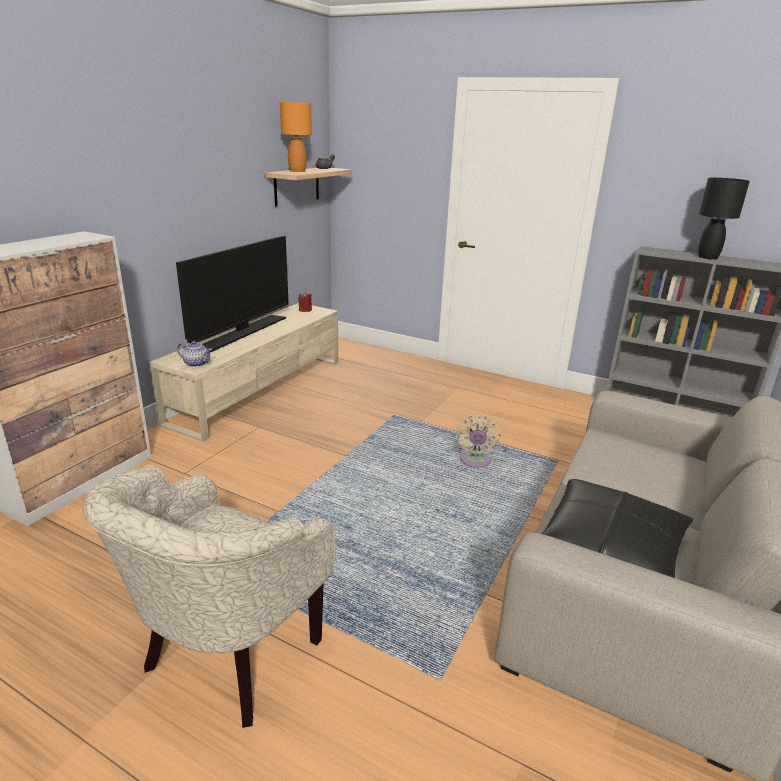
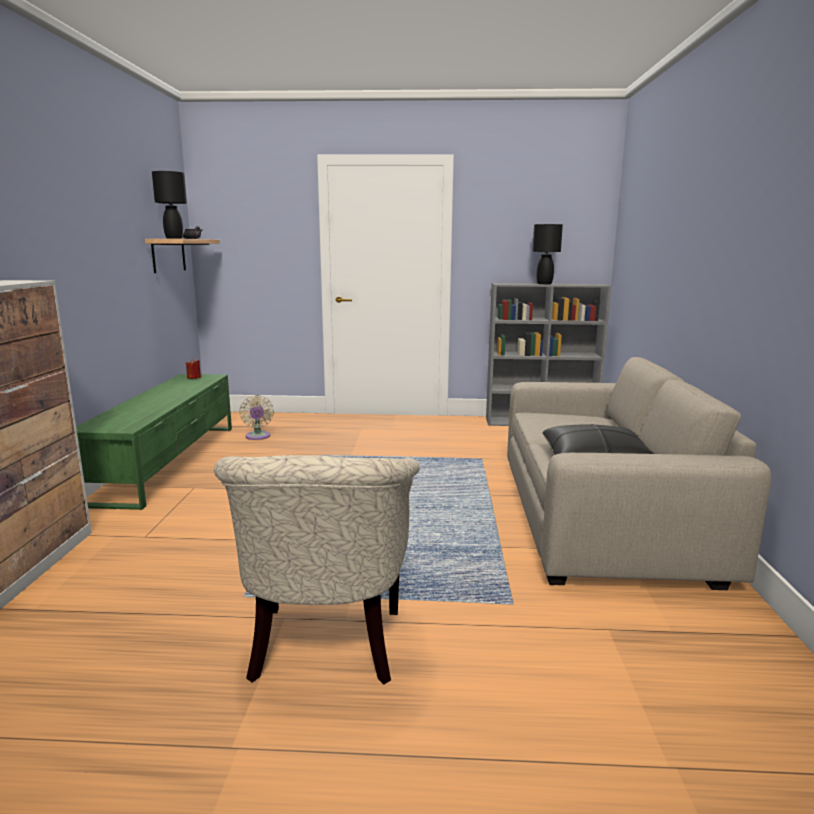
camera: 25 degrees left, 10 degrees down
(196, 363) = (123, 425): teapot -> none
(242, 332) = (146, 399): television -> none
(260, 390) = (168, 461): beige tv stand -> green tv stand
(297, 171) = (174, 238): orange table lamp -> black table lamp
(474, 461) = (419, 472): beige fan -> beige fan (258, 437)

